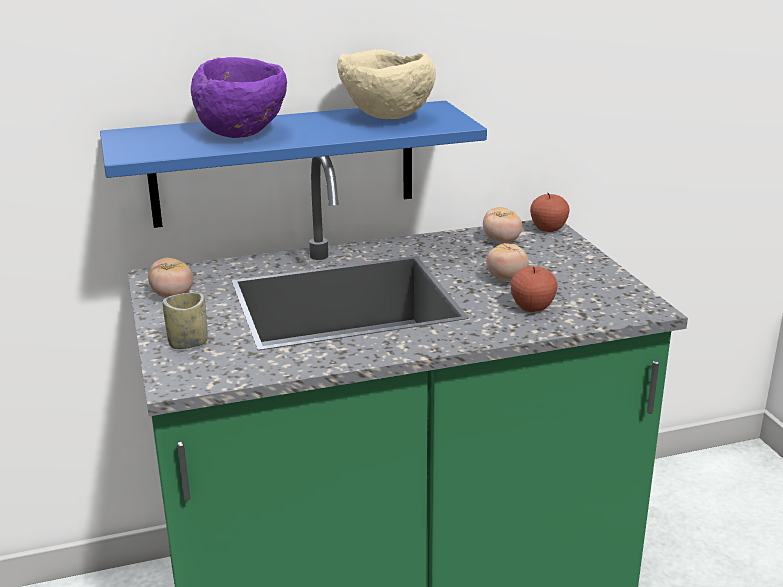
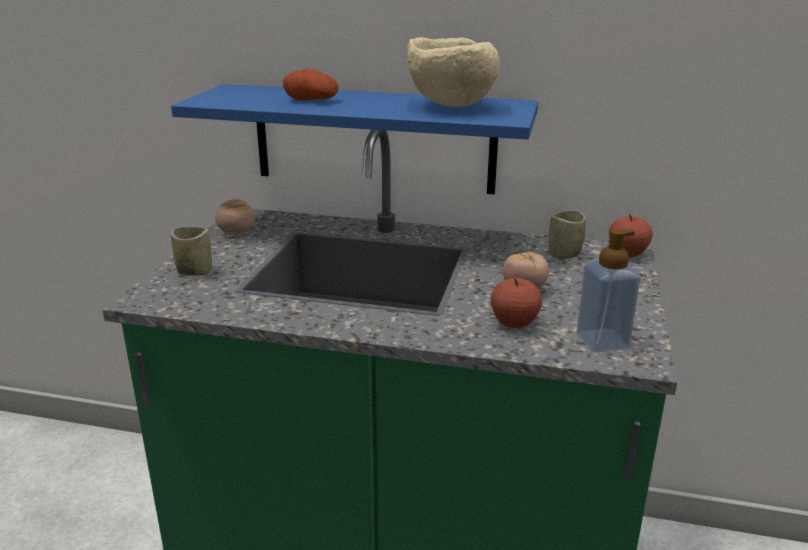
camera: 30 degrees right, 0 degrees up
(244, 134) = (311, 100): purple bowl -> potato
(501, 241) = (564, 254): tomato -> cup
(609, 303) = (602, 341): none -> soap dispenser

